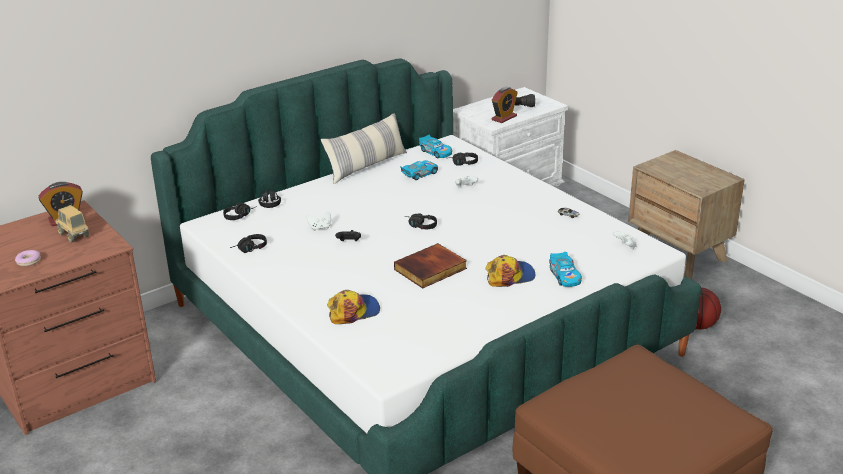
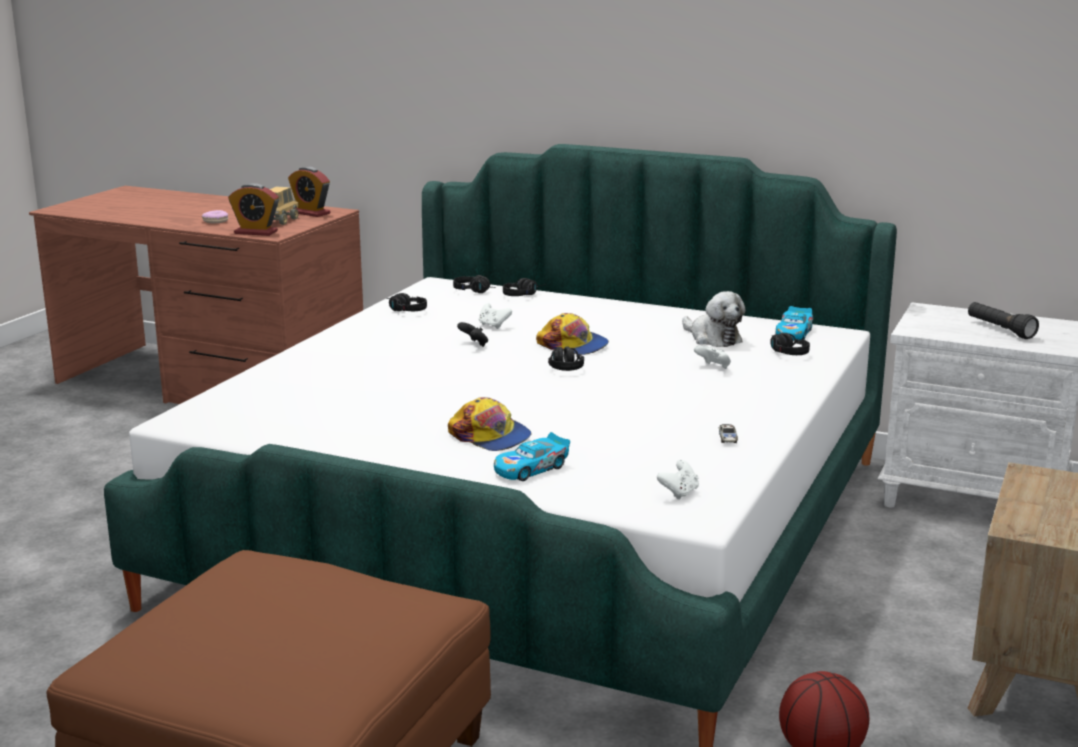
camera: 60 degrees right, 10 degrees down
(353, 311) = (311, 379): cap -> cap (573, 345)
(366, 166) = (689, 312): pillow -> none
(419, 174) = (712, 338): toy car -> plush toy
(430, 270) = (455, 393): book -> none
(504, 118) = (948, 331): alarm clock -> alarm clock (256, 232)

